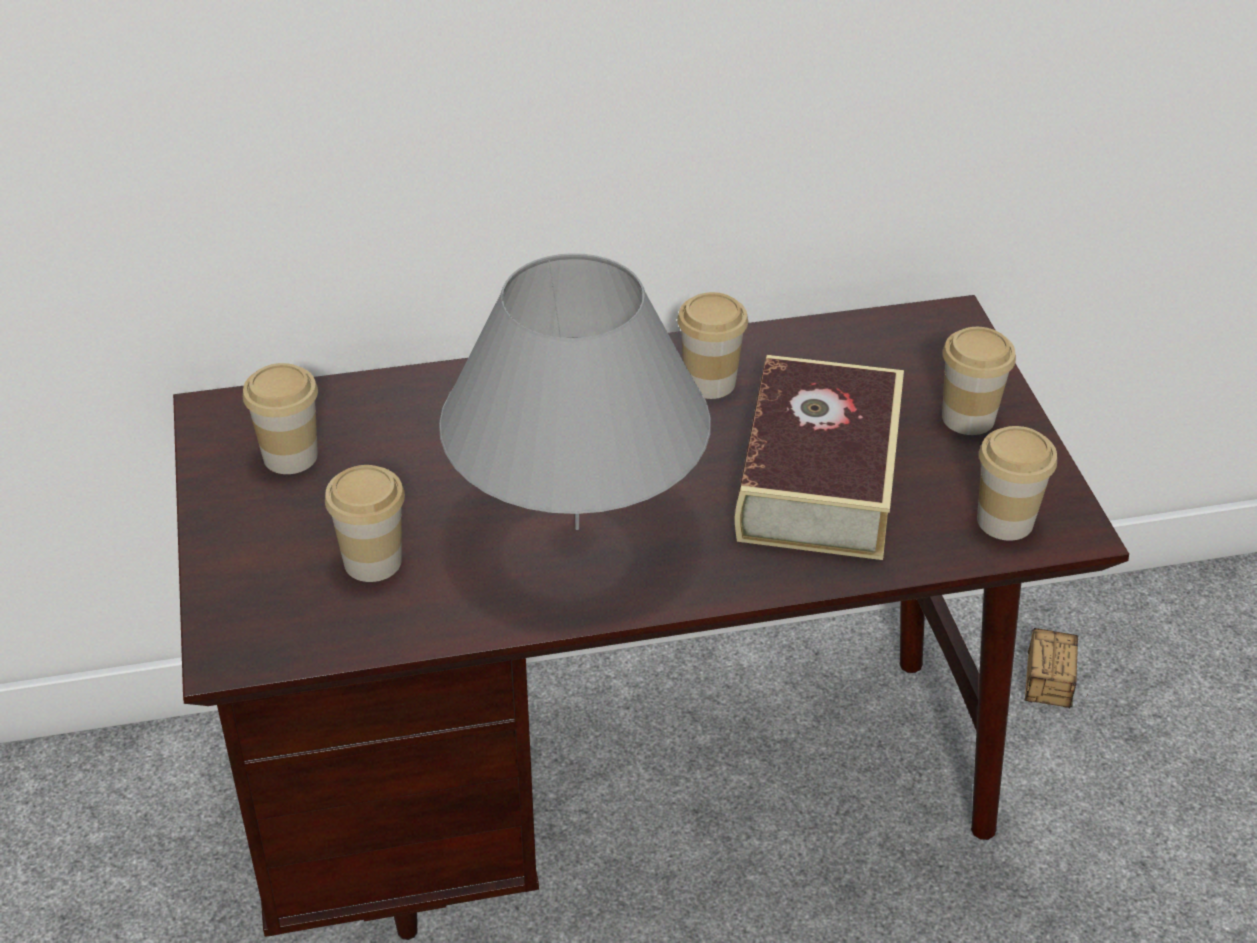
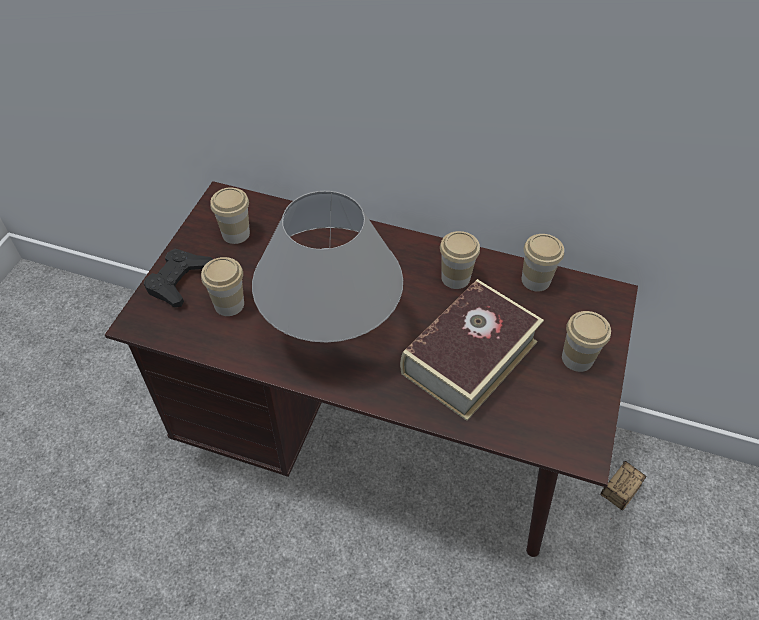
camera: 30 degrees right, 10 degrees up
(250, 563) = (179, 281): none -> black game controller
(1005, 521) = (550, 430): cup -> cup (535, 280)

